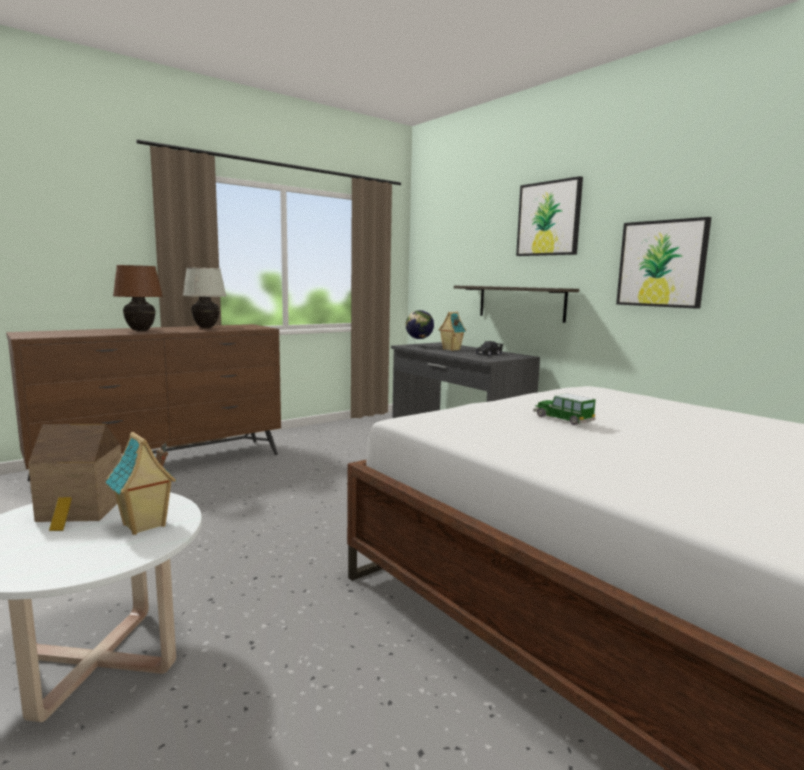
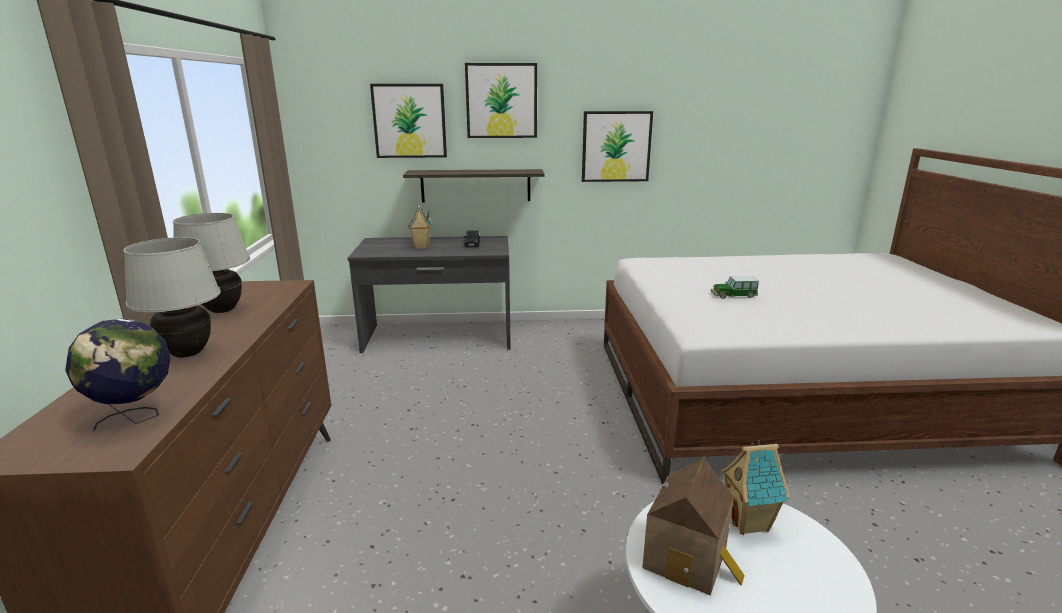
camera: 55 degrees left, 10 degrees up
(140, 330) = (187, 354): brown table lamp -> white table lamp
(419, 346) = (380, 251): globe -> globe (136, 418)
(480, 242) = (409, 121): none -> picture

